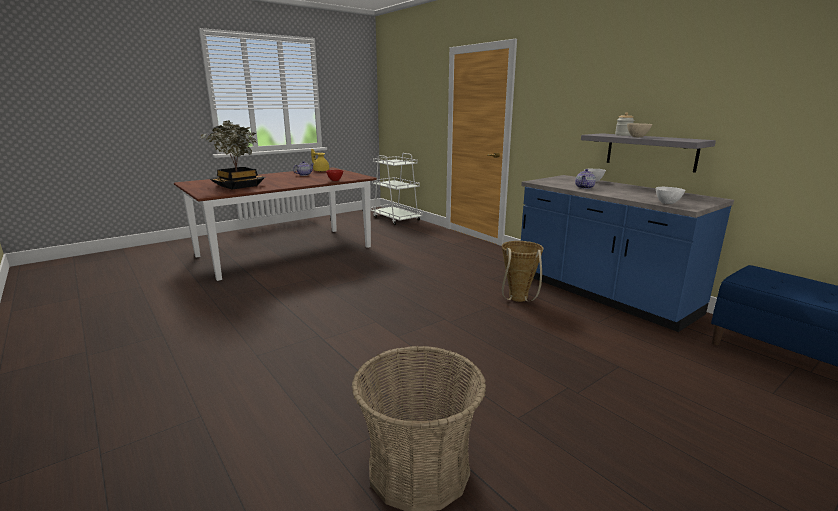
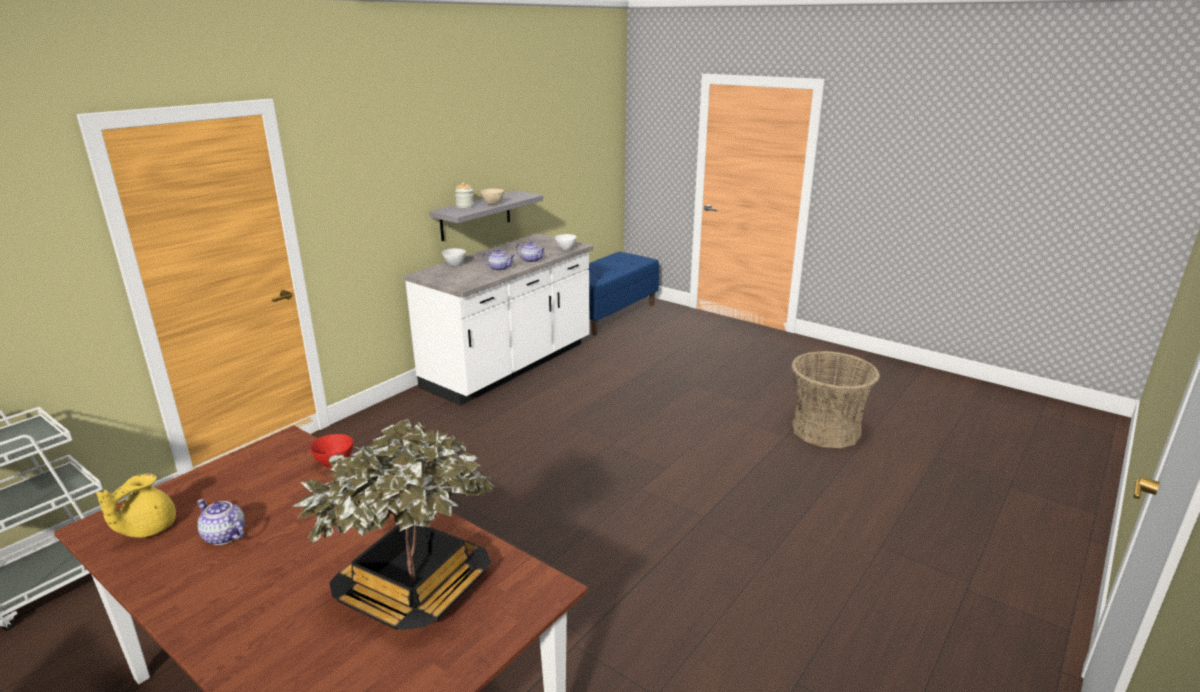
camera: 105 degrees left, 5 degrees up
(518, 300) = (542, 407): basket -> none
(602, 294) = (510, 366): blue counter -> white counter
(615, 194) = (531, 260): none -> teapot

